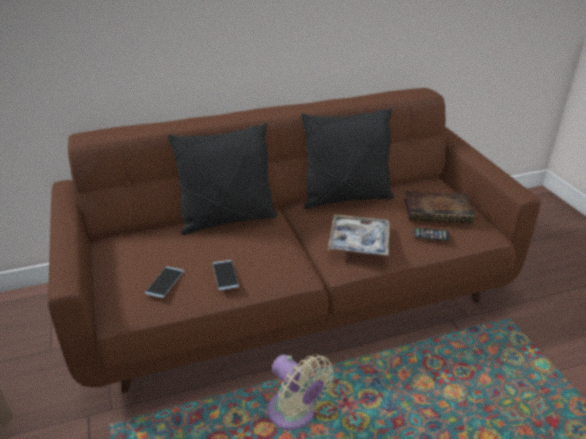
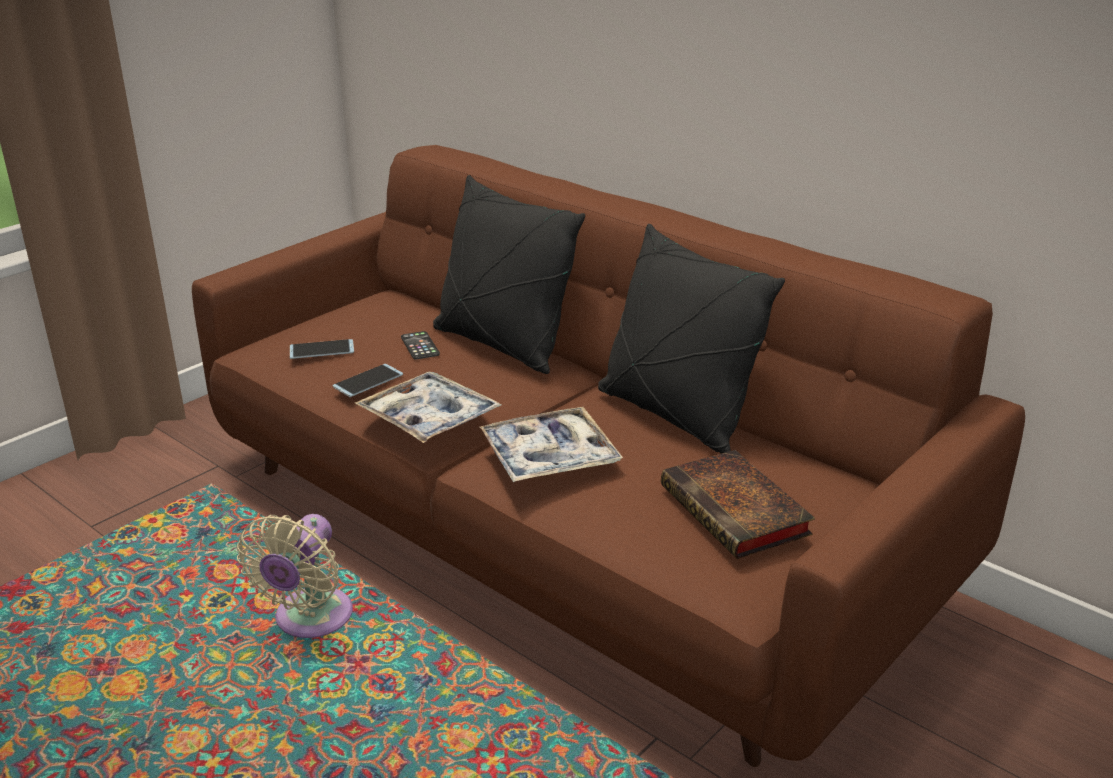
camera: 60 degrees right, 5 degrees down
(286, 266) = (429, 418): none -> tray
(431, 234) = (647, 522): phone -> phone (420, 346)

